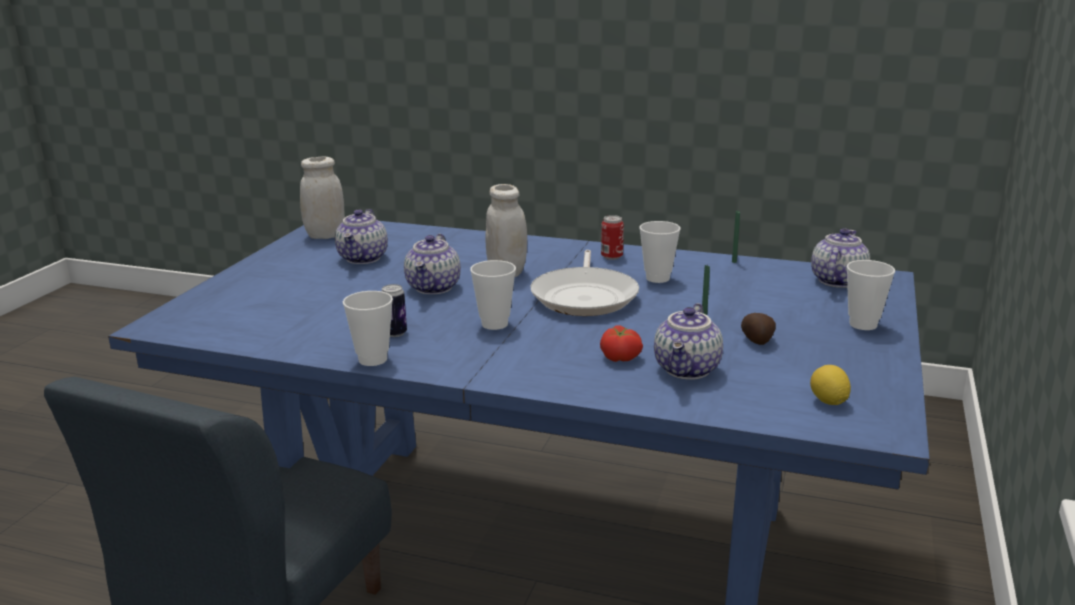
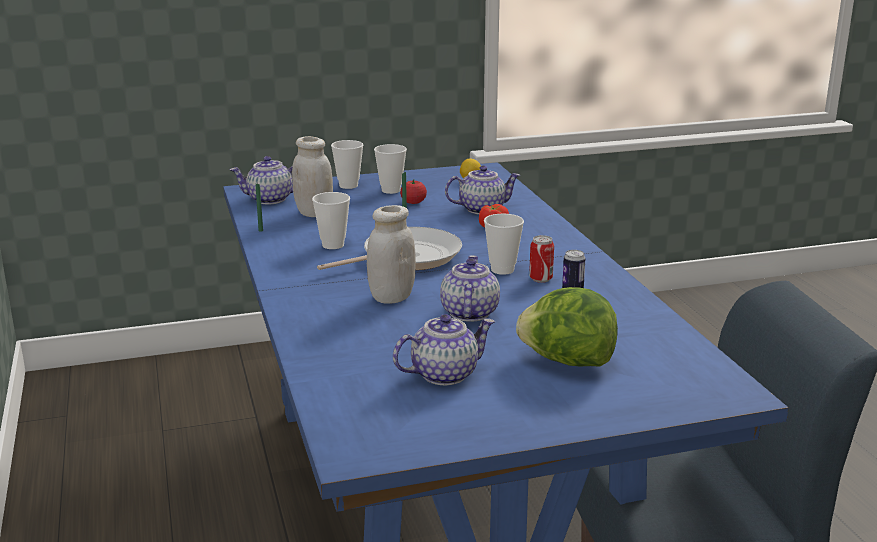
camera: 125 degrees left, 0 degrees up
(304, 293) = (567, 361): none -> lettuce
(325, 236) = (404, 432): white jar -> white jar (314, 213)
(372, 359) = (620, 286): cup -> cup (391, 190)
(434, 287) = (468, 313): teapot -> teapot turned 60 degrees counterclockwise
(611, 257) = (298, 270): can -> can (540, 279)
(757, 341) = (413, 202): potato -> tomato

